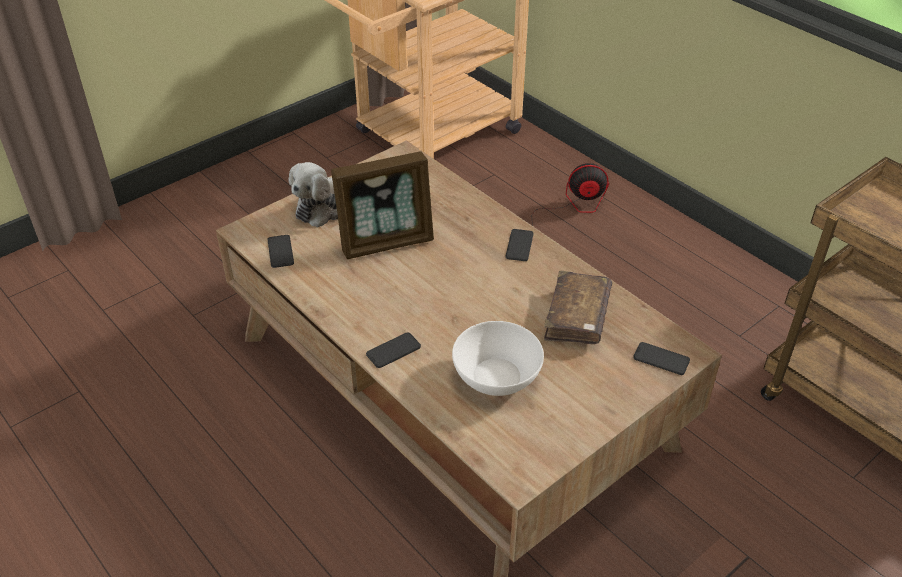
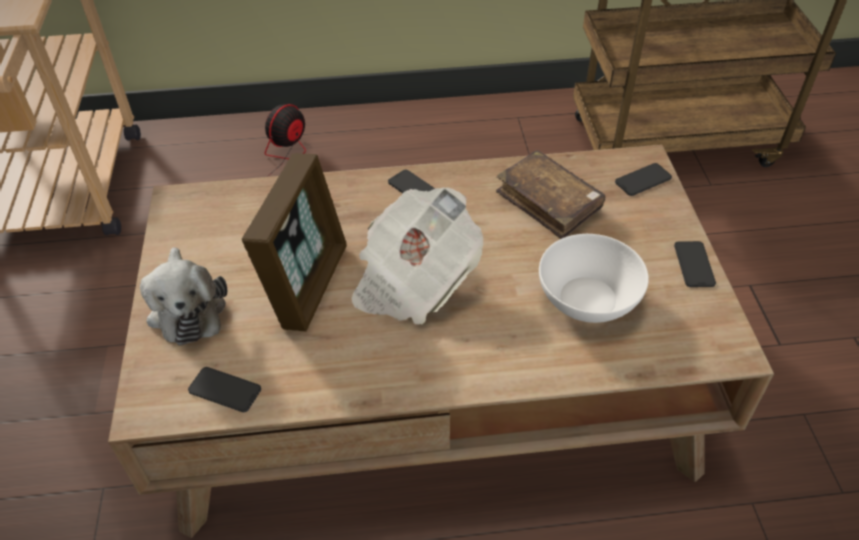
camera: 55 degrees left, 5 degrees up
(393, 350) = (487, 363): phone -> phone (694, 264)
(433, 285) = (413, 280): none -> newspaper

